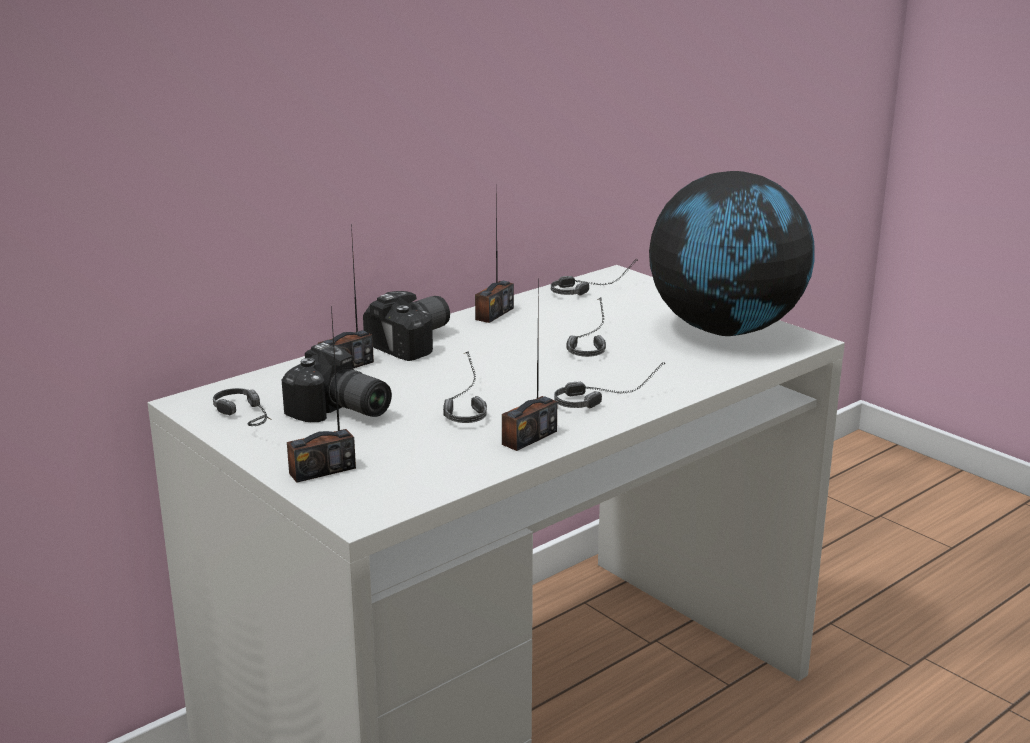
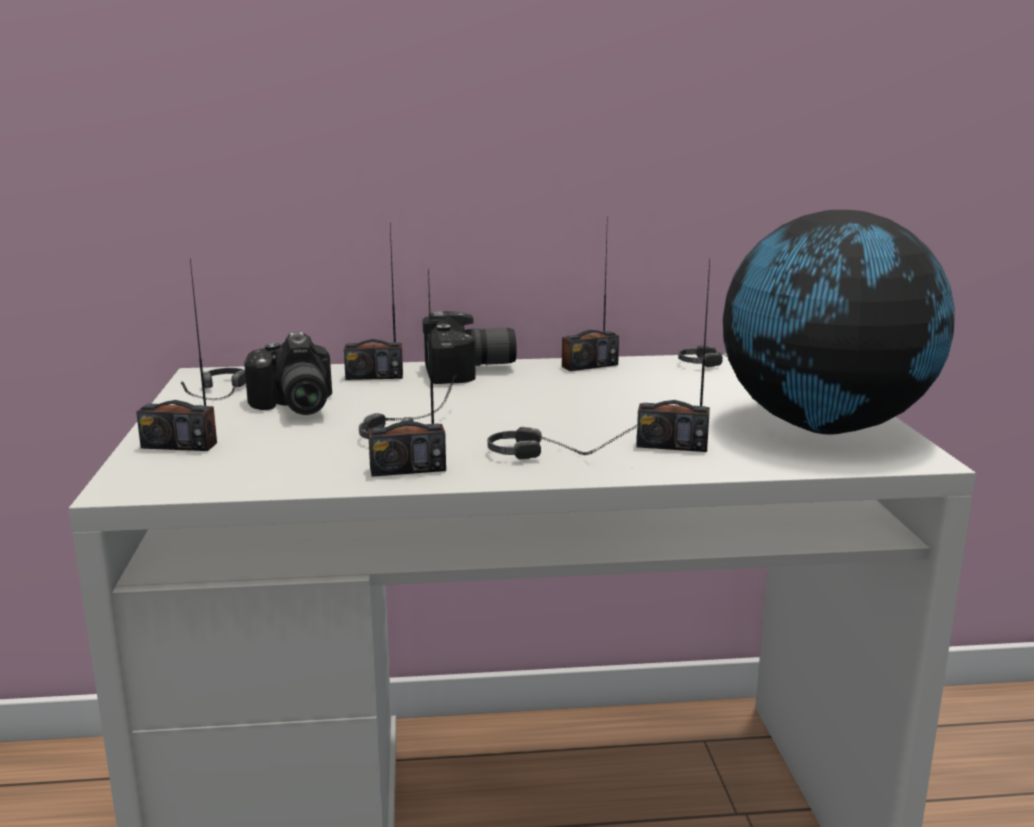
camera: 35 degrees right, 5 degrees down
(585, 340) = (638, 403): headphones -> none
(660, 369) = (672, 445): none -> radio

